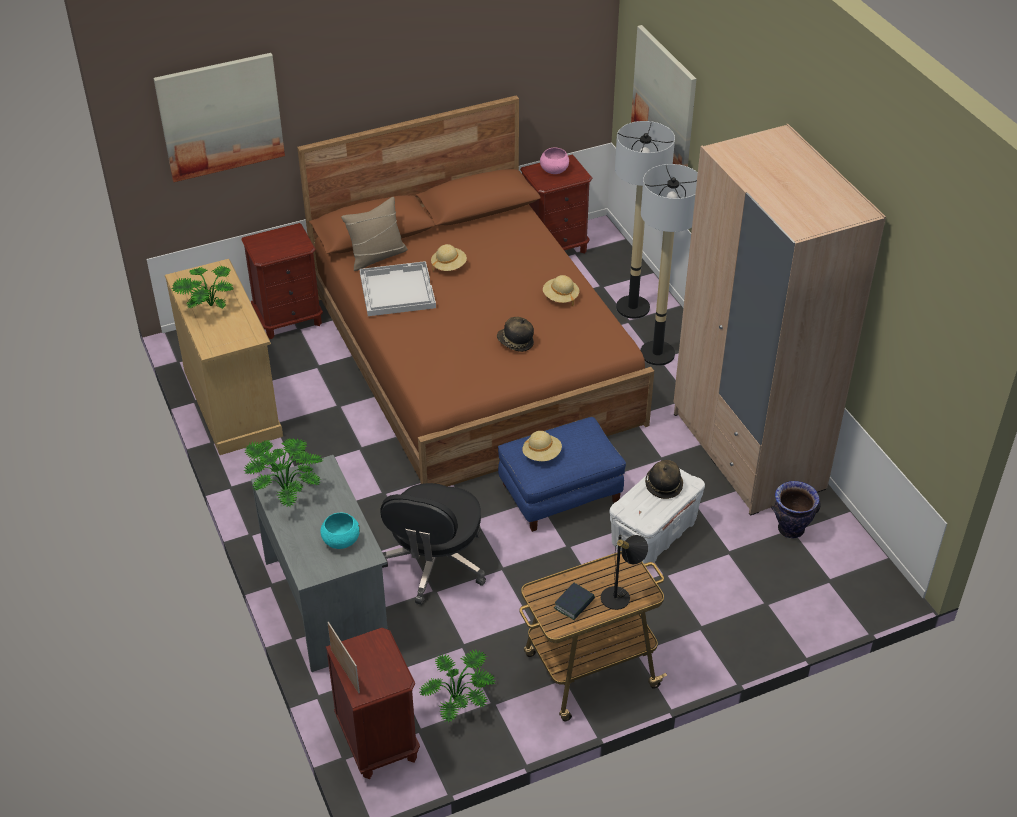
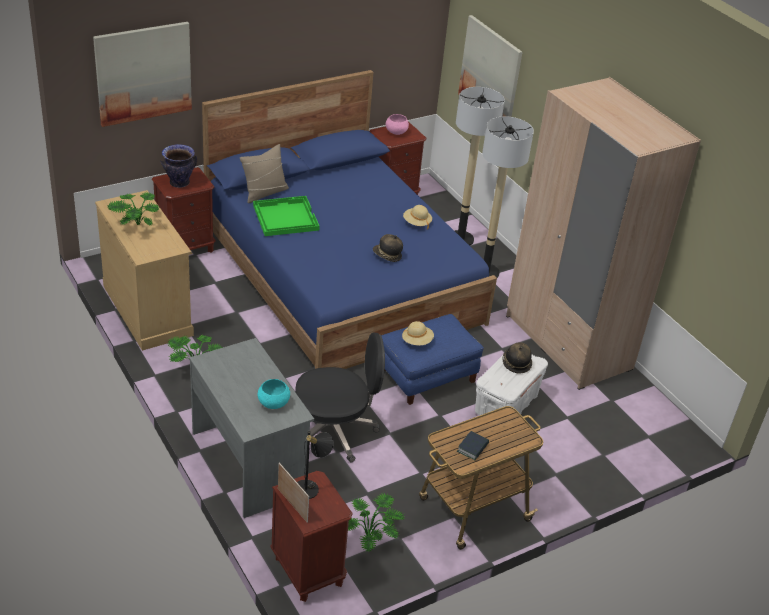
camera: 10 degrees left, 5 degrees down
(291, 493) = (225, 367): potted plant -> none
(396, 290) = (285, 217): white tray -> green tray
(435, 564) = (334, 431): black office chair -> black office chair turned 105 degrees counterclockwise
(449, 266) = (324, 200): beige hat -> none
(474, 357) = (341, 275): brown bed -> blue bed
(621, 596) = (509, 441): black table lamp -> black table lamp (311, 488)
(790, 529) = (611, 399): vase -> vase (179, 183)

